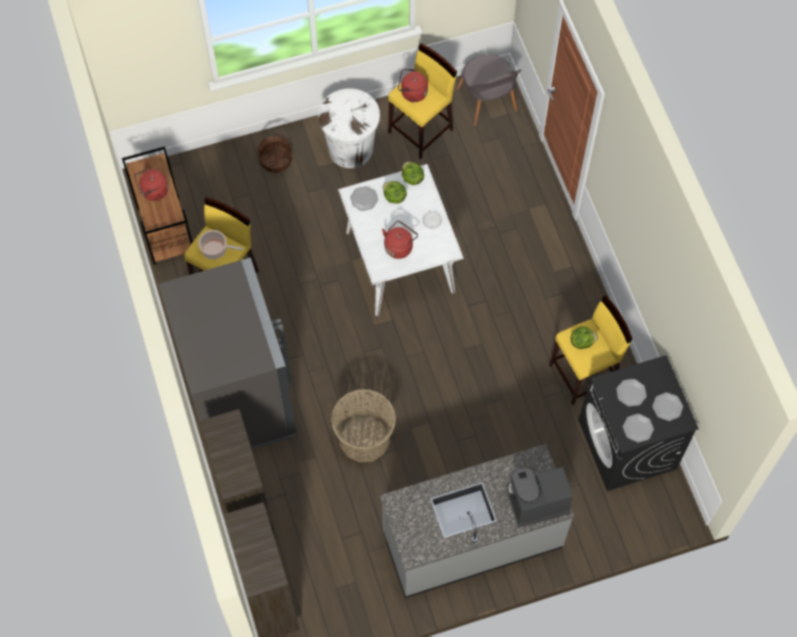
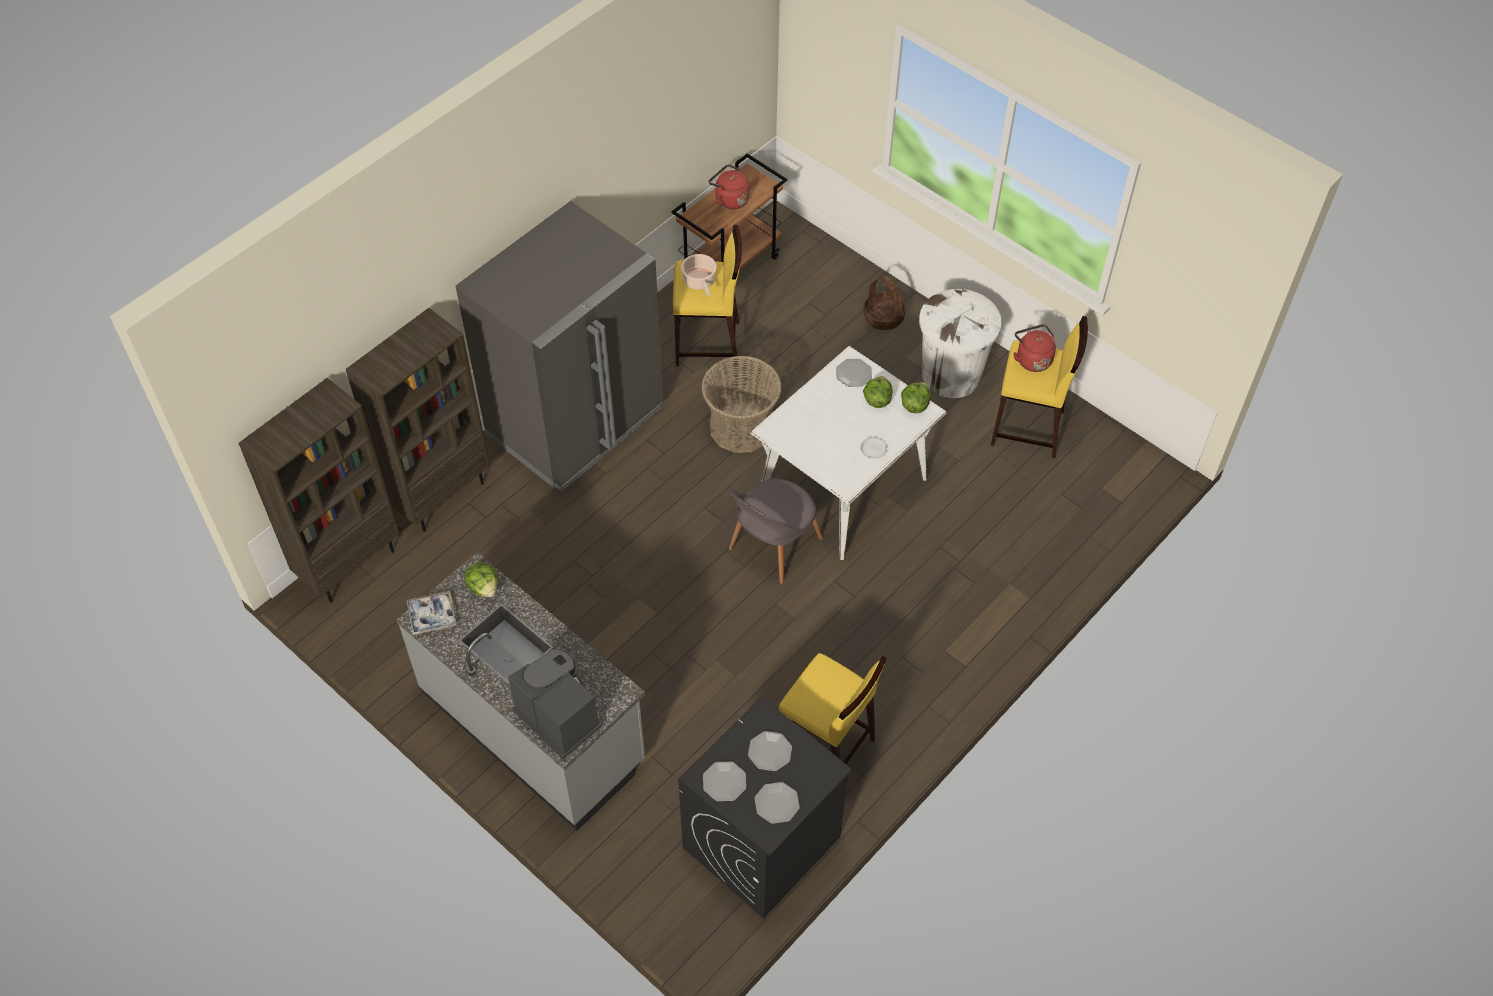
camera: 60 degrees right, 10 degrees down
(364, 438) = (598, 558): basket -> basket (741, 427)
(399, 246) = (817, 434): red kettle -> none
(415, 545) = (432, 616): none -> tray
(487, 102) = (1120, 474): grey chair -> grey chair (773, 546)
(582, 341) = (826, 683): lettuce -> lettuce (484, 587)

